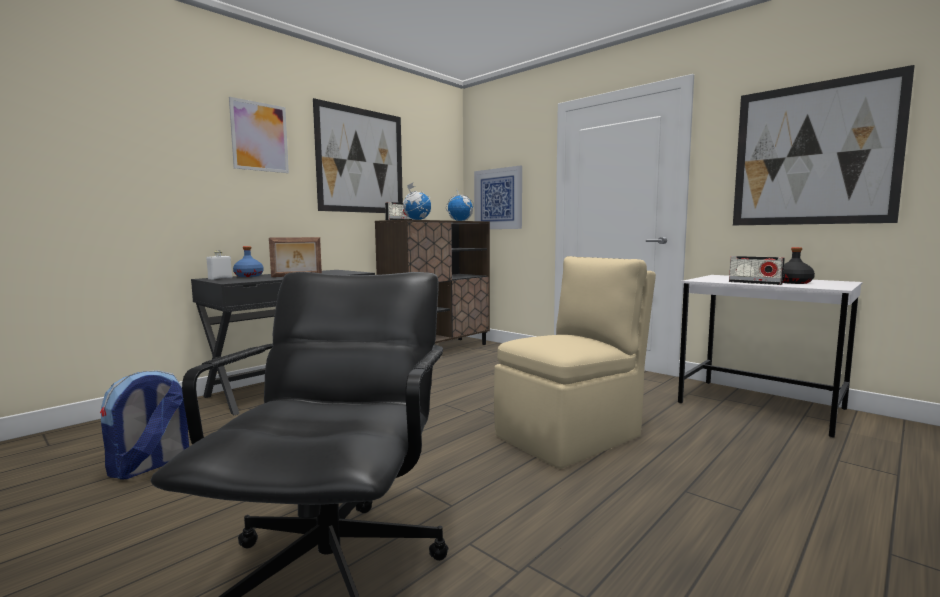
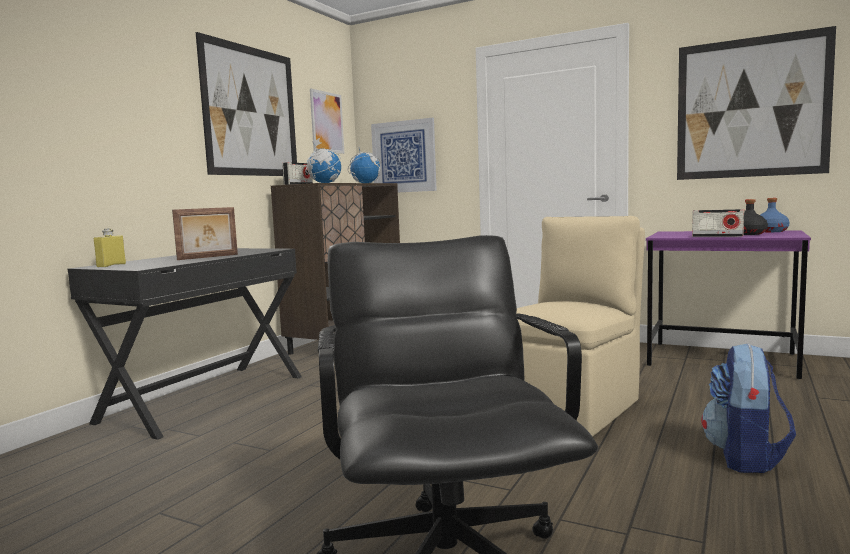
camera: 15 degrees left, 0 degrees up
(150, 466) = (104, 510): backpack -> backpack (745, 458)
(220, 278) = (111, 265): white bottle -> yellow bottle
(249, 276) = (141, 261): blue bottle -> blue bottle (771, 231)
(259, 137) = (138, 80): picture -> picture (327, 122)
(761, 406) = (722, 360): white desk -> purple desk

